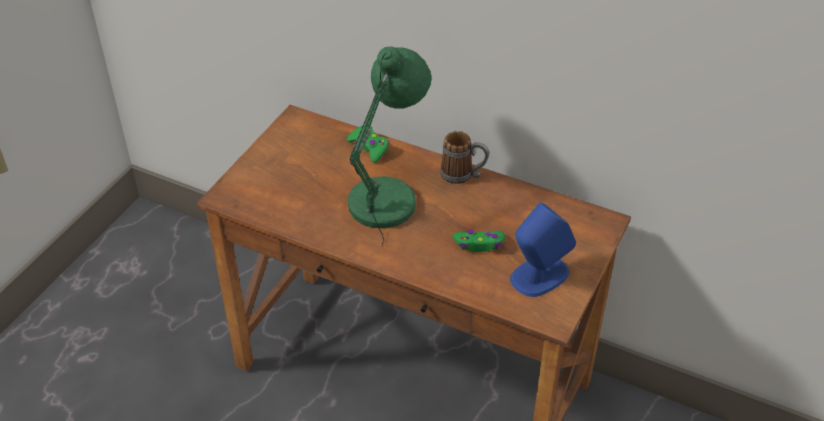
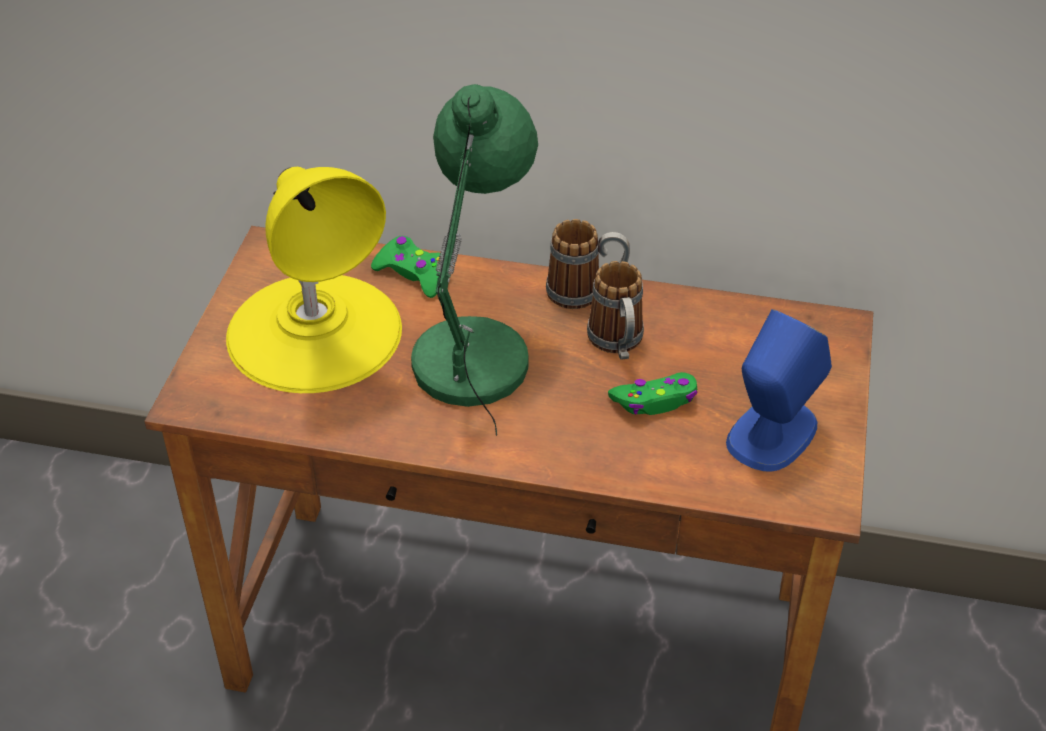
camera: 15 degrees left, 0 degrees up
(303, 170) = (315, 331): none -> yellow table lamp
(470, 208) = (617, 345): none -> mug

